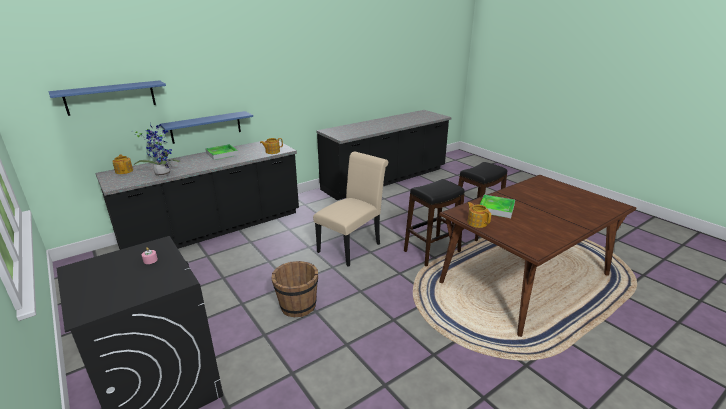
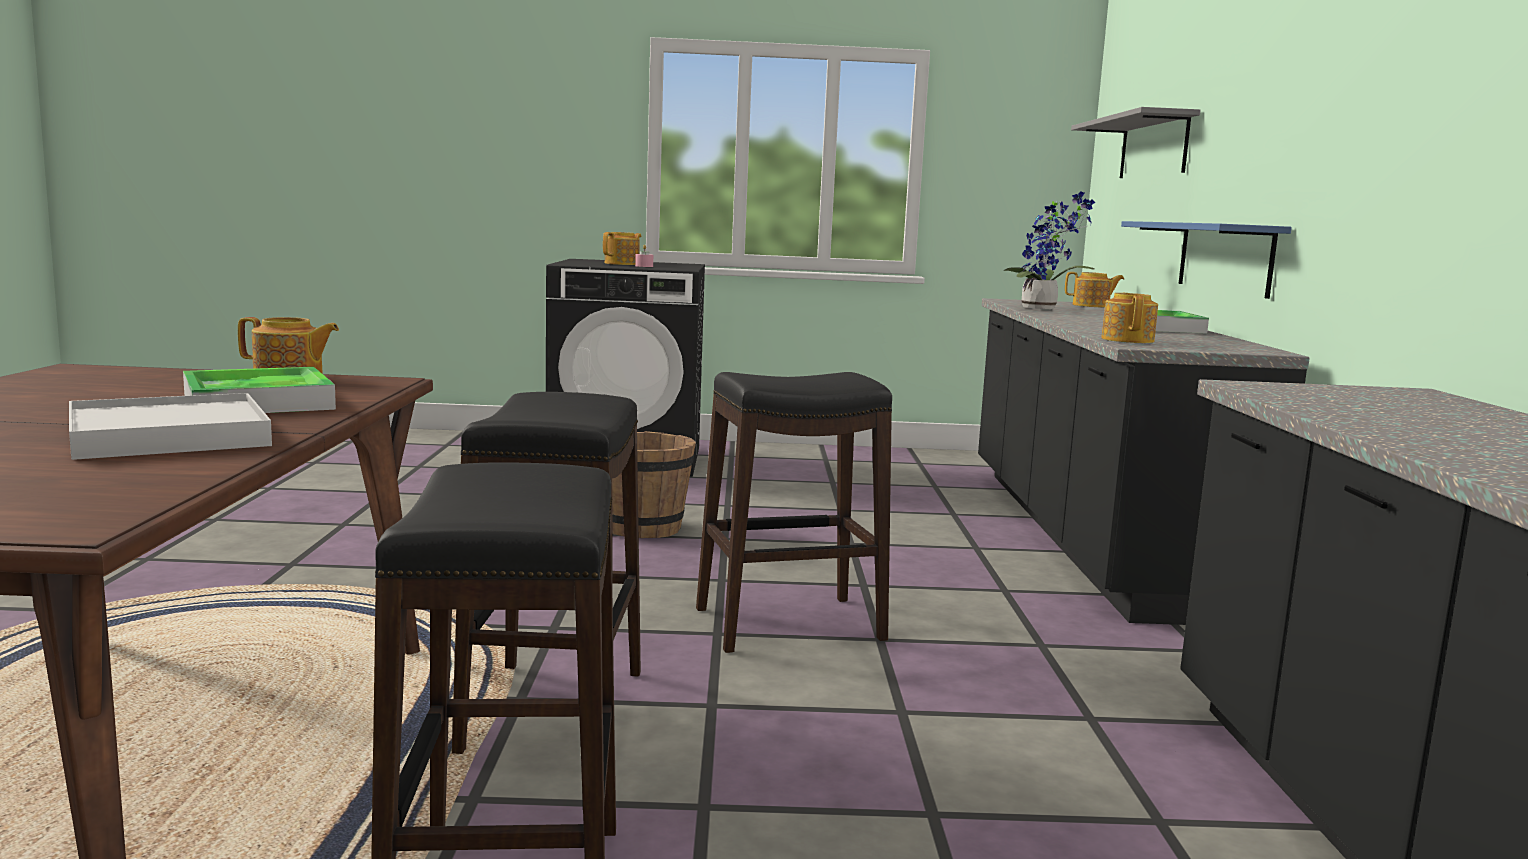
camera: 125 degrees right, 15 degrees down
(110, 97) = (1153, 147): blue shelf -> grey shelf
(132, 276) = (622, 264): none -> teapot
(352, 246) = (788, 624): beige chair -> black stool
(522, 198) = (170, 436): none -> white tray

